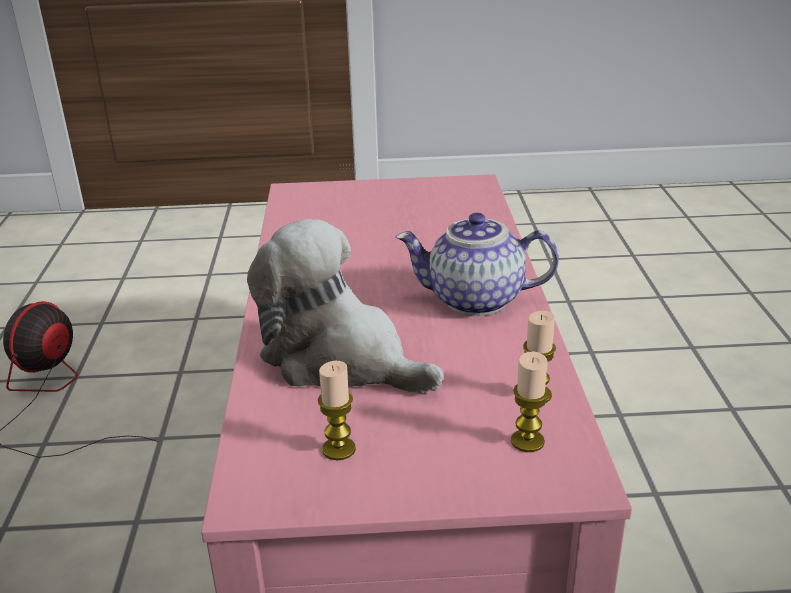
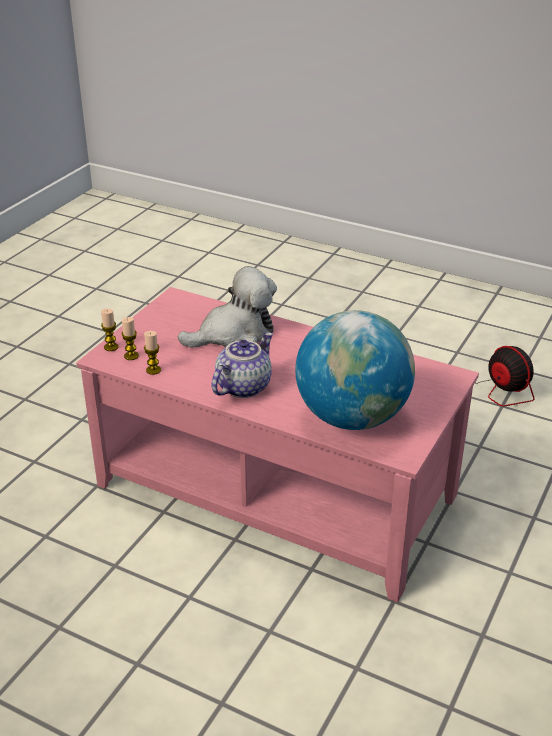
camera: 120 degrees right, 5 degrees up
(339, 449) = (177, 318): candle -> candle (111, 347)
(446, 219) = (352, 417): none -> globe

